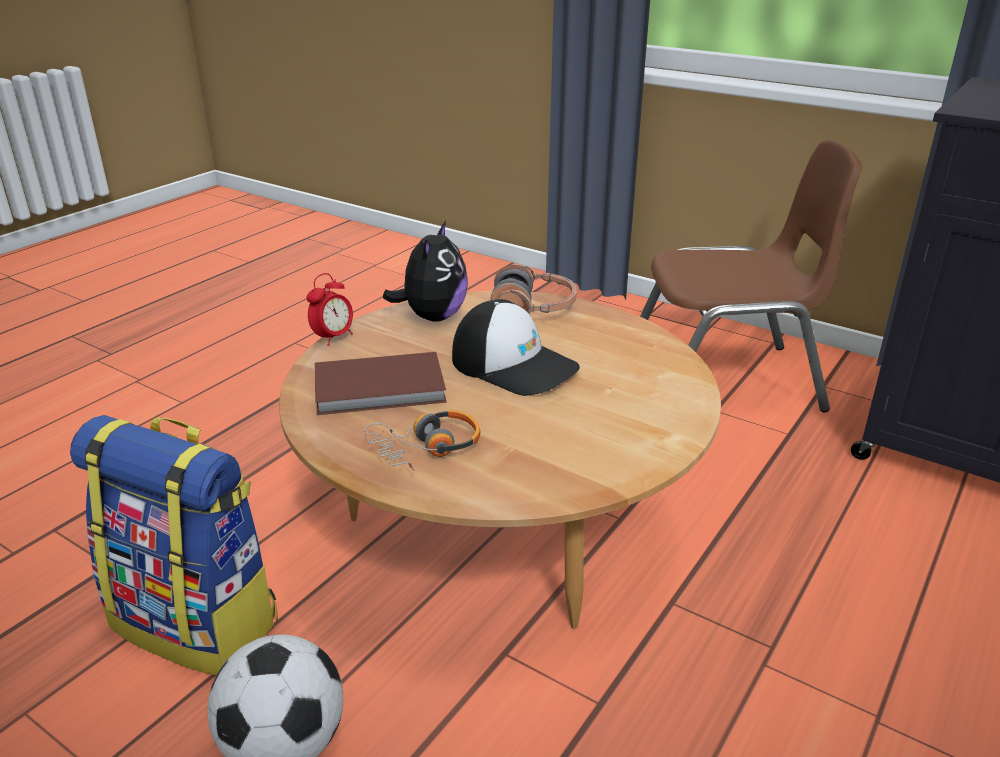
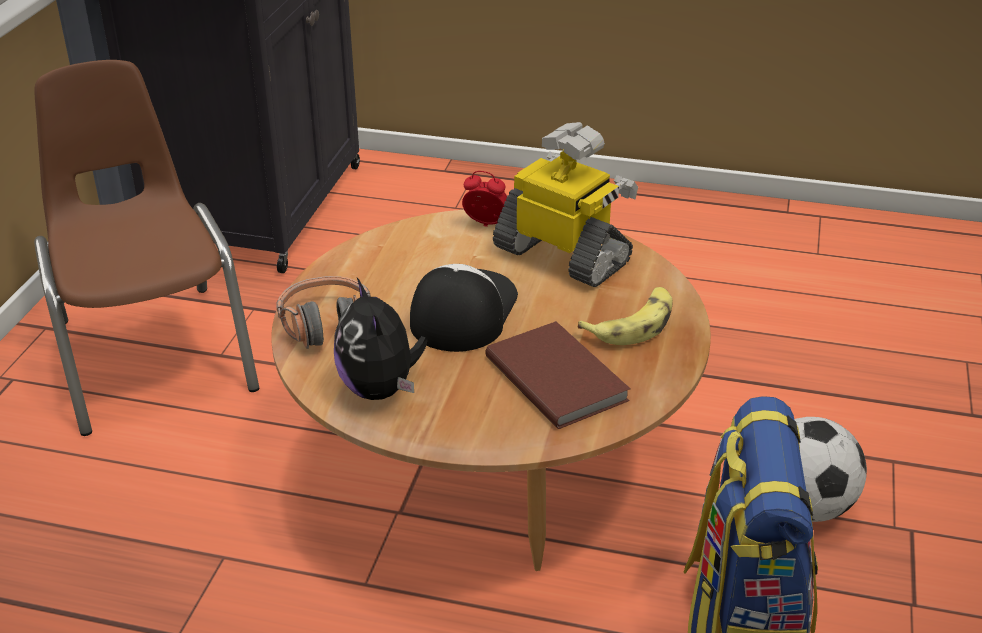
camera: 110 degrees left, 5 degrees up
(333, 337) = (471, 447): alarm clock -> alarm clock (486, 225)
(426, 448) = (632, 324): headphones -> banana
(432, 317) = (381, 389): plush toy -> plush toy turned 105 degrees counterclockwise
(584, 439) = (564, 255): none -> toy robot

